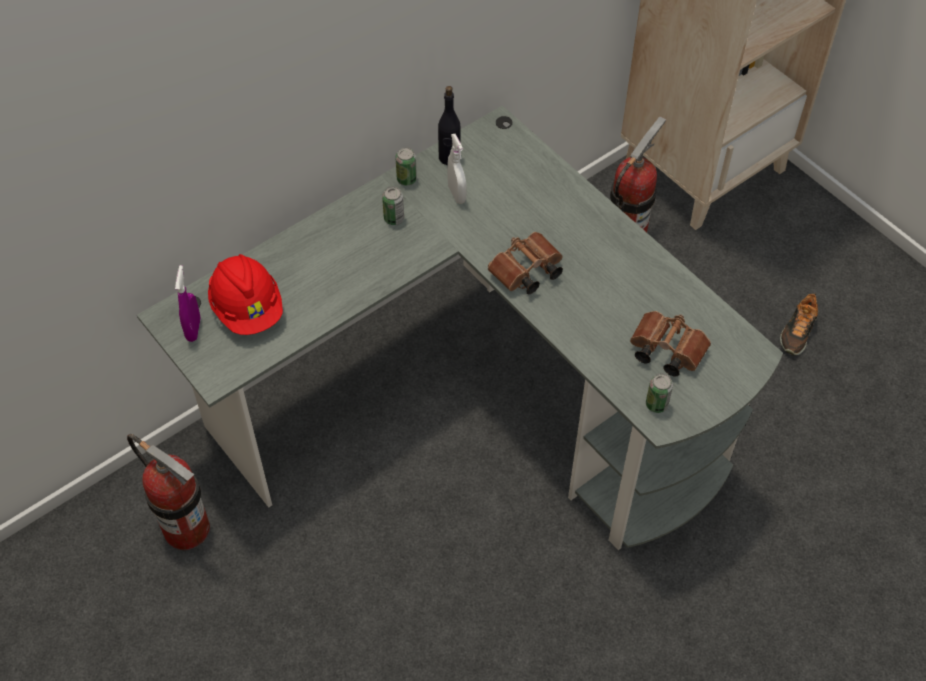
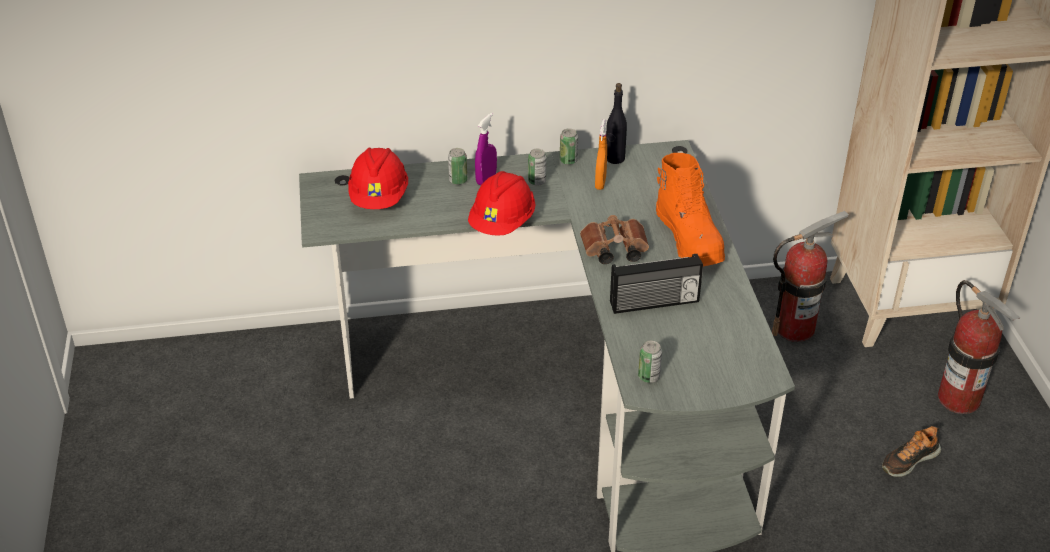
camera: 30 degrees right, 15 degrees down
(186, 529) = (279, 386): fire extinguisher -> fire extinguisher (959, 399)
(193, 329) = (330, 195): purple spray bottle -> purple spray bottle (486, 179)
(314, 251) = (458, 180): none -> can
(397, 285) = (502, 223): none -> red hard hat
(456, 194) = (600, 183): white spray bottle -> orange spray bottle
(585, 227) = (689, 239): none -> orange boot
(605, 317) = (654, 303): none -> radio
(664, 351) = (687, 344): brown binoculars -> none

